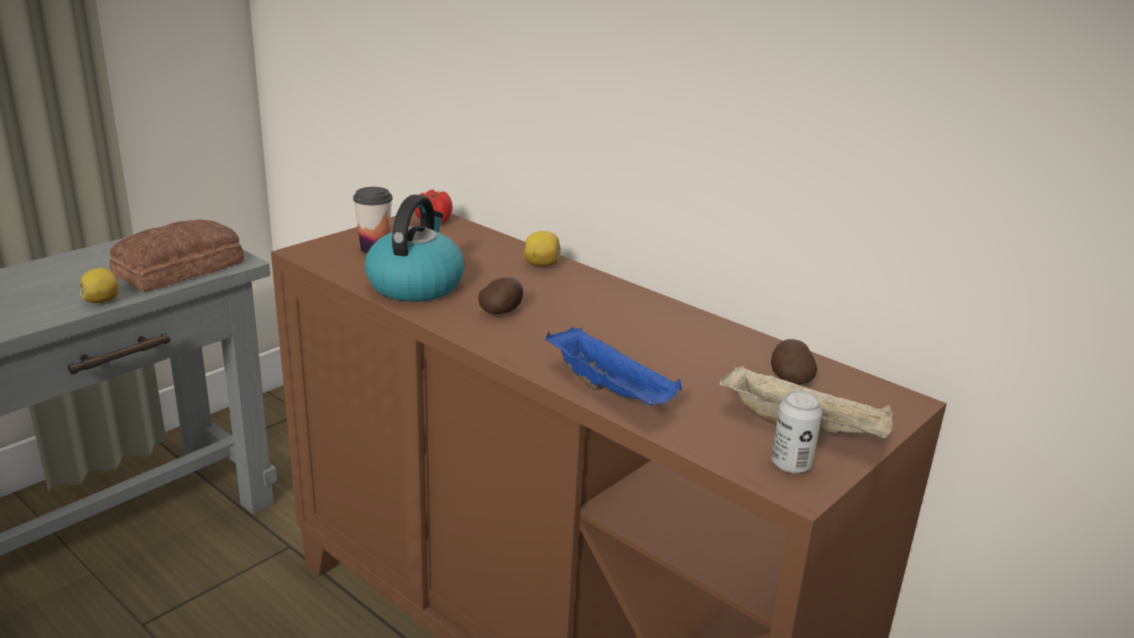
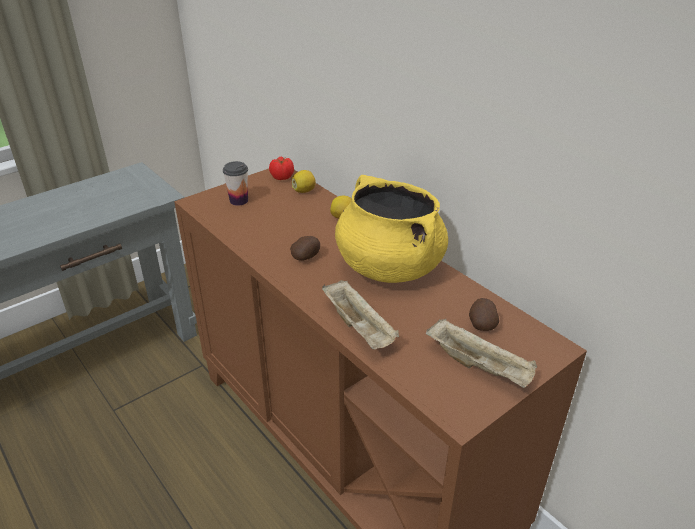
camera: 10 degrees right, 10 degrees up
(102, 301) = (79, 224): lemon -> lemon (304, 191)
(182, 269) = (130, 201): bread -> none
(415, 284) = (257, 232): kettle -> none
(611, 391) = (359, 328): blue tray -> beige tray
(630, 319) = (388, 266): none -> yellow cooking pot
(791, 464) = (461, 397): can -> none

